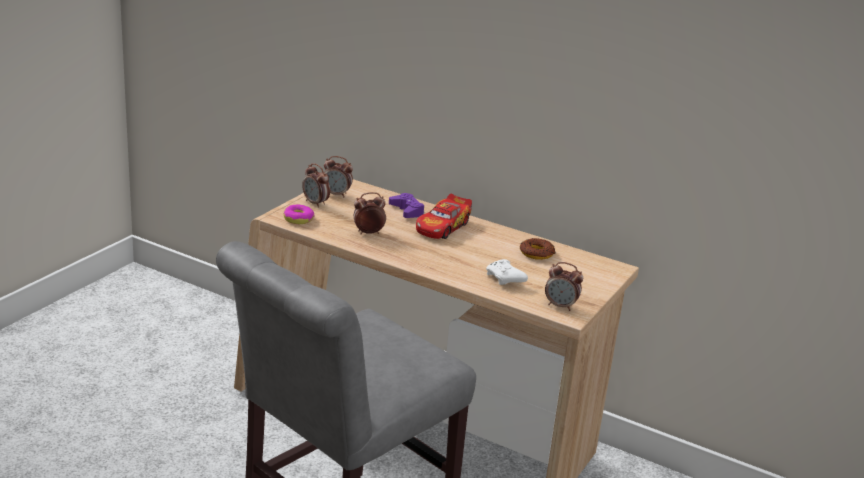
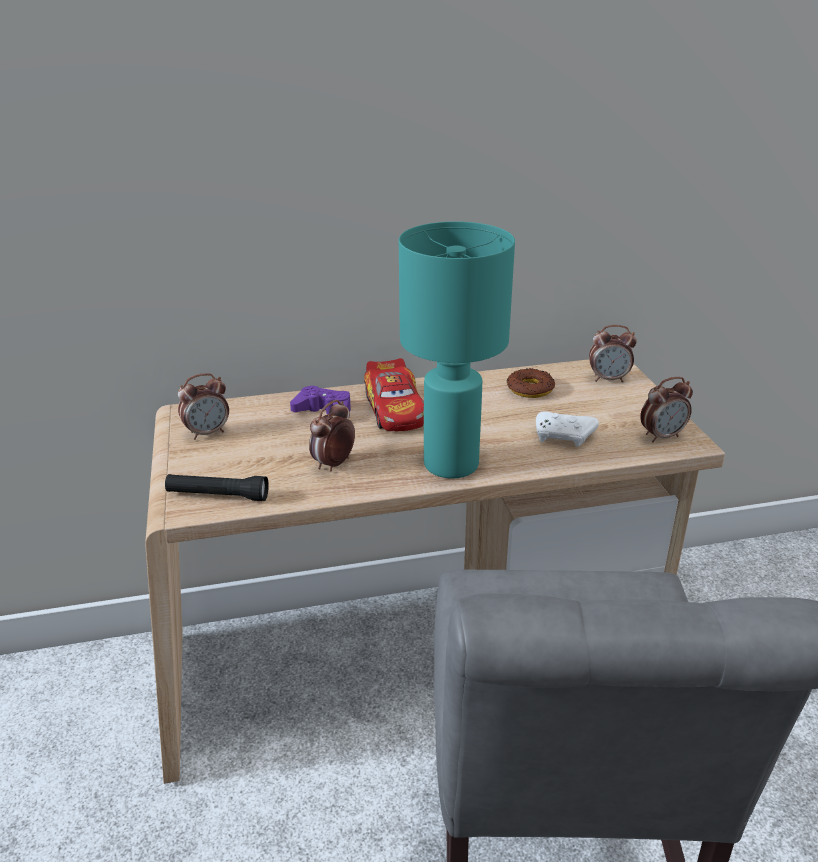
camera: 40 degrees left, 5 degrees up
(298, 219) = (218, 495): donut -> black flashlight
(315, 203) = (202, 459): alarm clock -> alarm clock (608, 379)
(422, 260) = (452, 464): none -> turquoise table lamp

